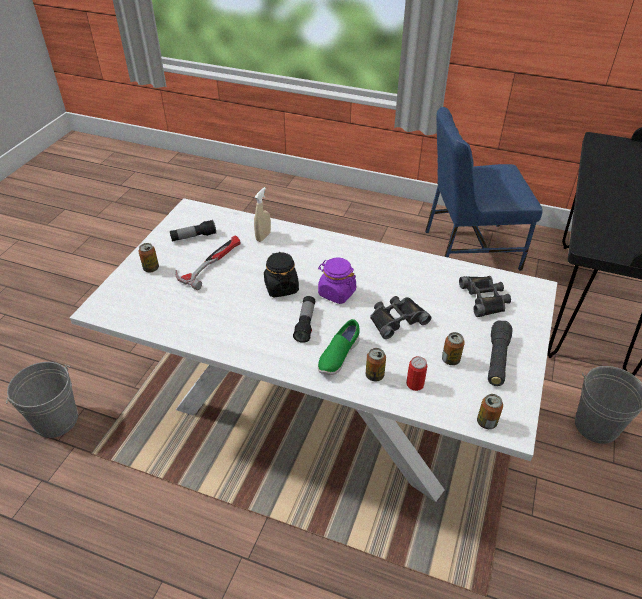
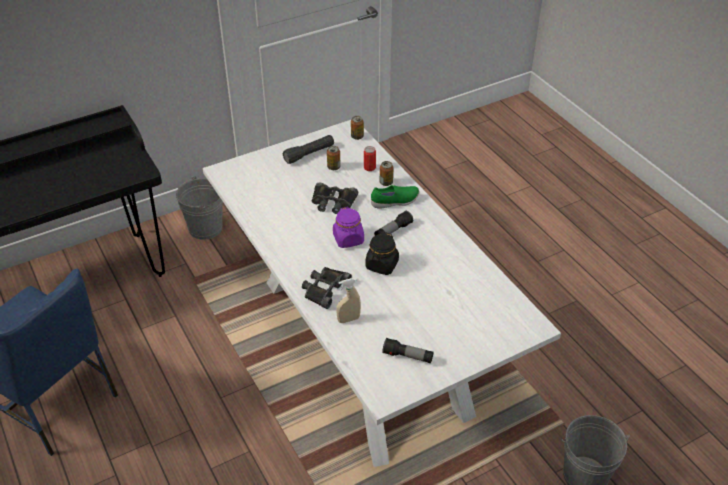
camera: 140 degrees left, 0 degrees up
(151, 268) = (469, 342): can -> none
(211, 262) = (415, 319): hammer -> none
(485, 298) = (262, 183): black binoculars -> black binoculars (324, 289)

